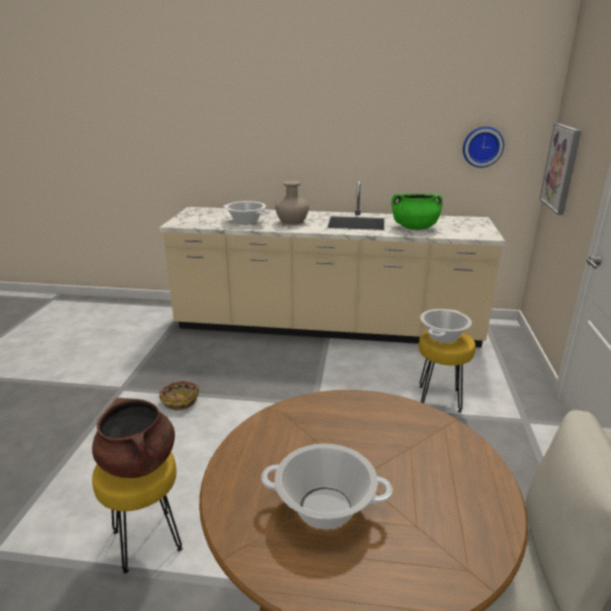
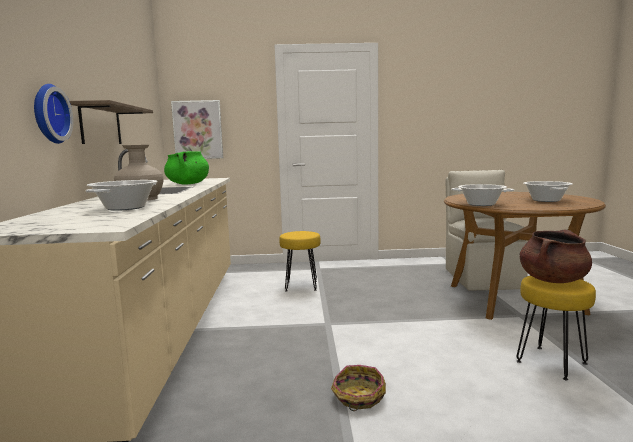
camera: 100 degrees left, 15 degrees down
(363, 156) = (101, 125): none -> shelf
(443, 337) = (298, 234): cooking pot -> cooking pot (481, 204)
(482, 146) = (145, 118): wall clock -> wall clock (48, 114)

